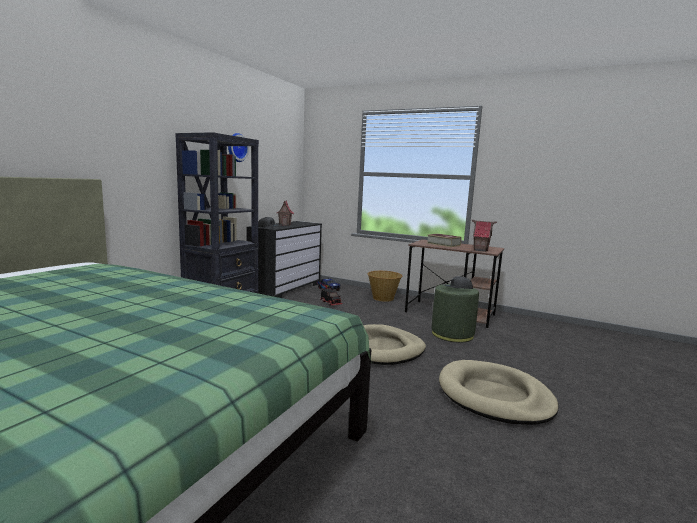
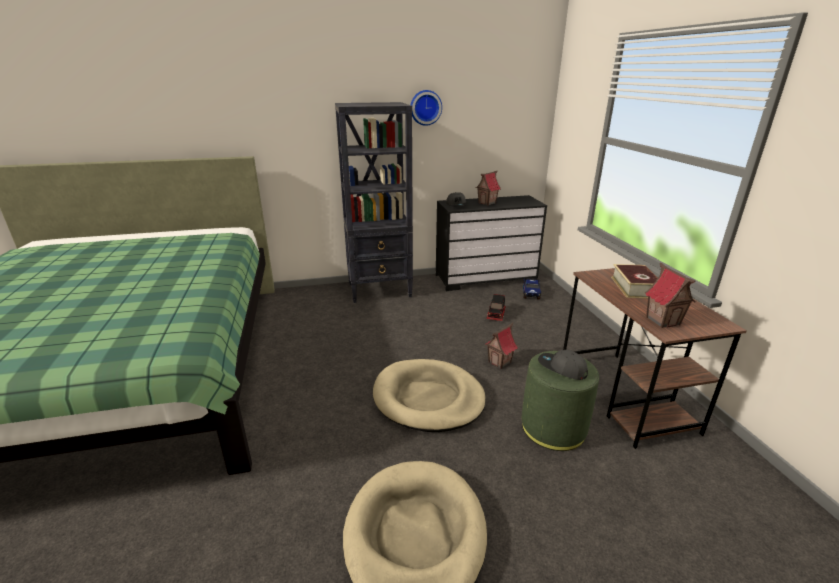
camera: 50 degrees right, 15 degrees up
(379, 321) = (500, 362): none -> toy house
(383, 298) = (575, 331): basket -> none

